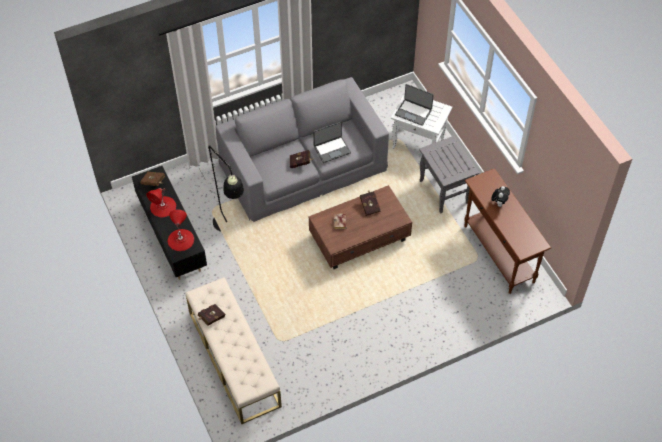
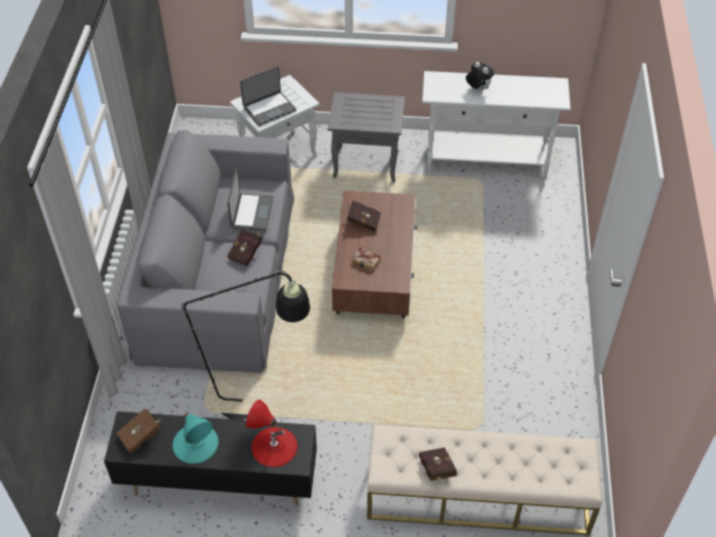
camera: 60 degrees left, 5 degrees down
(163, 206) = (195, 443): red table lamp -> turquoise table lamp
(498, 254) = (487, 161): brown console table -> white console table

